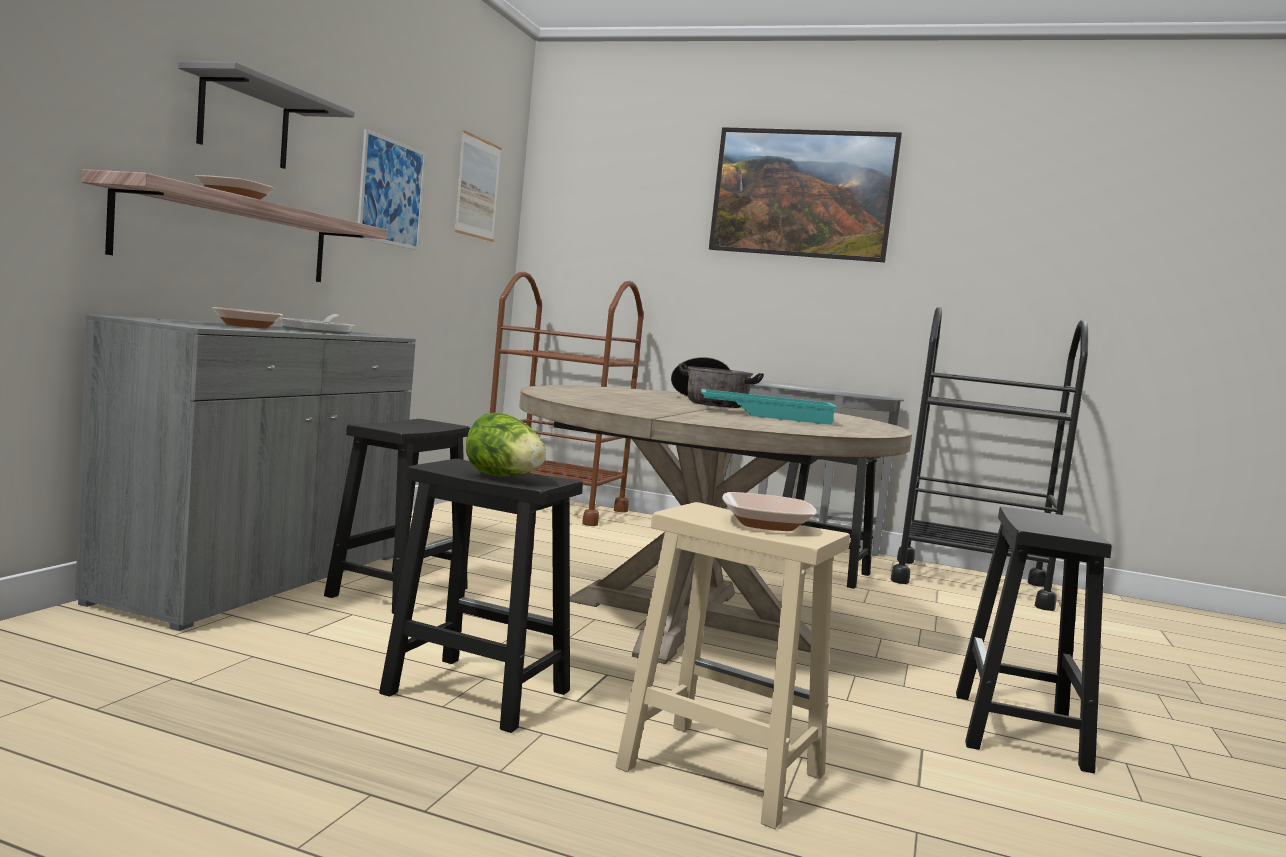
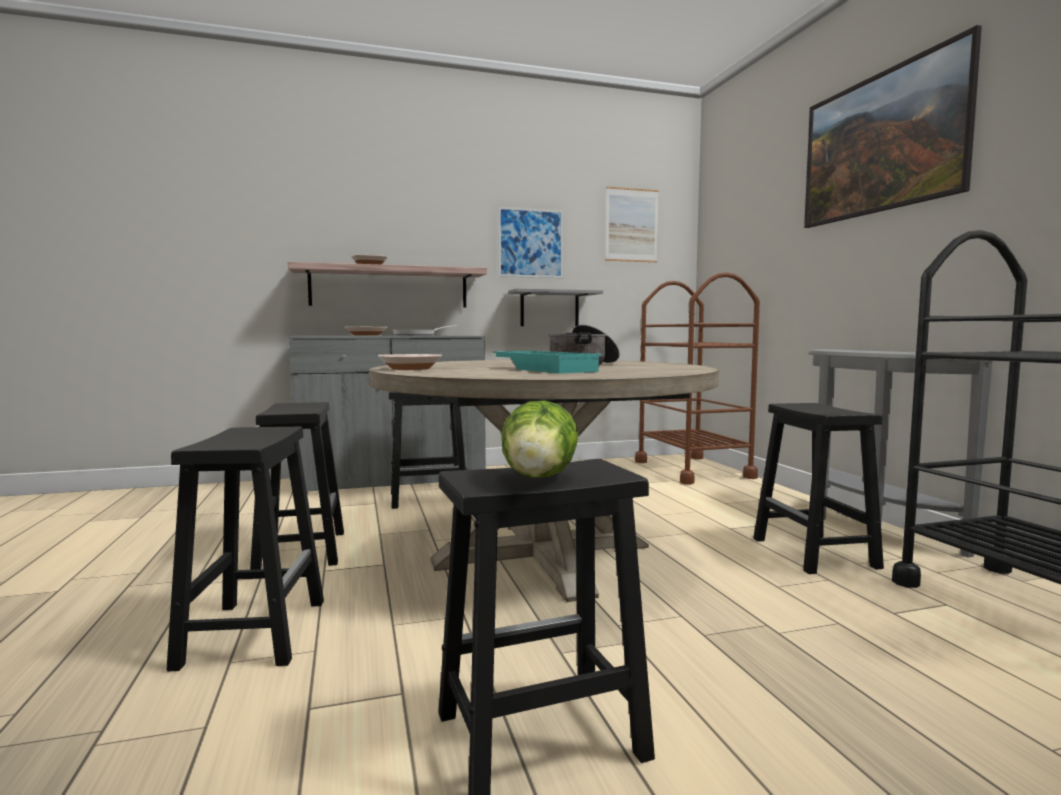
camera: 55 degrees right, 0 degrees up
(244, 122) = (394, 223): grey shelf -> grey shelf (549, 308)
(505, 477) = (284, 409): lettuce -> lettuce (538, 479)
(718, 770) = (254, 631): beige stool -> black stool
(766, 524) = (247, 439): bowl -> bowl (410, 369)

